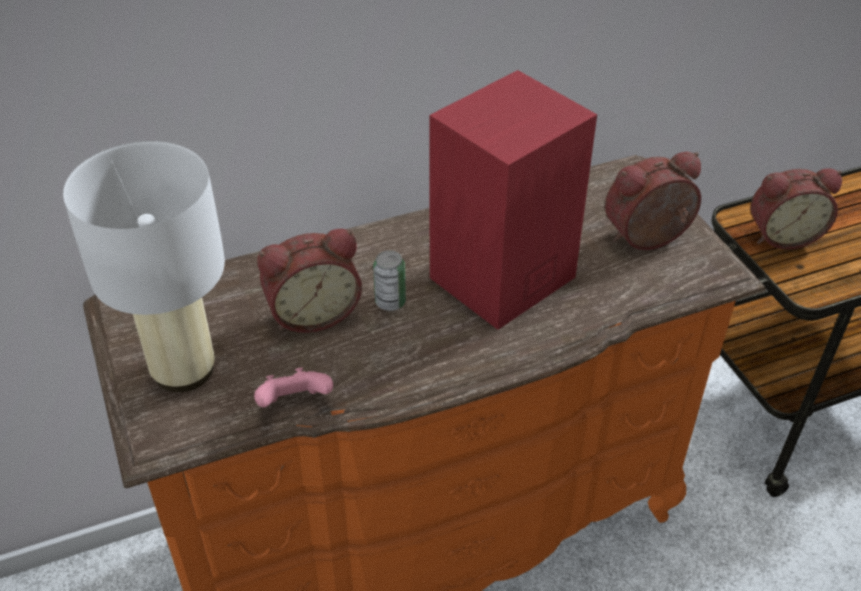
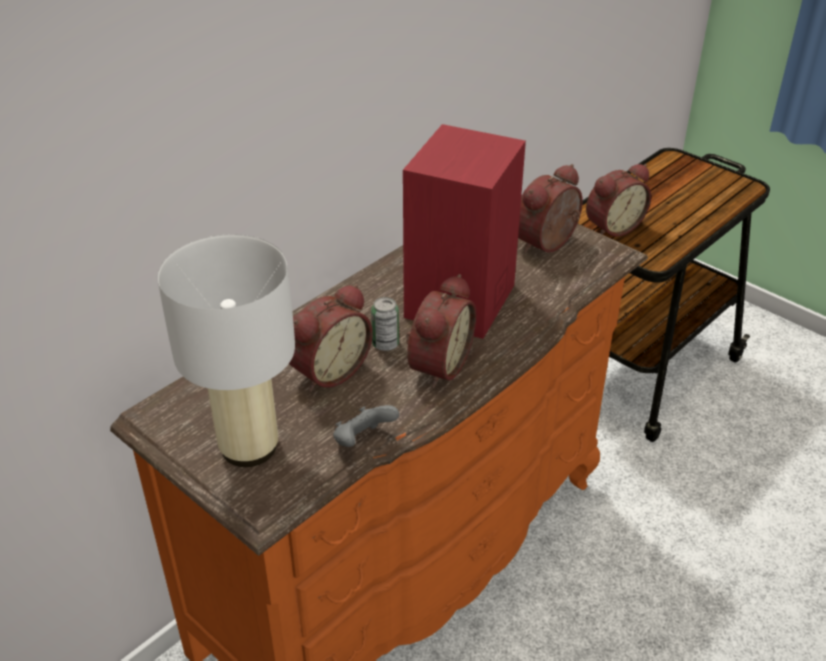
camera: 25 degrees left, 5 degrees down
(294, 403) = (363, 441): pink game controller -> grey game controller
(427, 344) = (436, 365): none -> alarm clock

